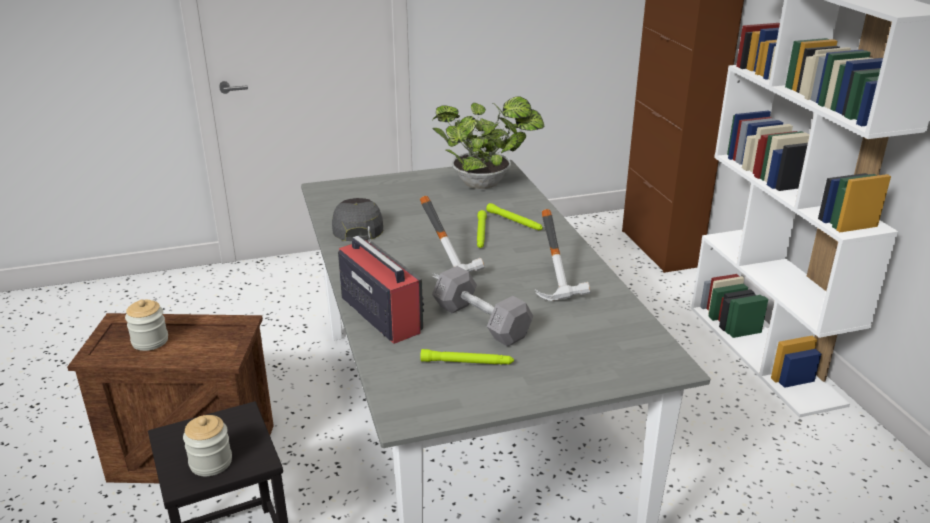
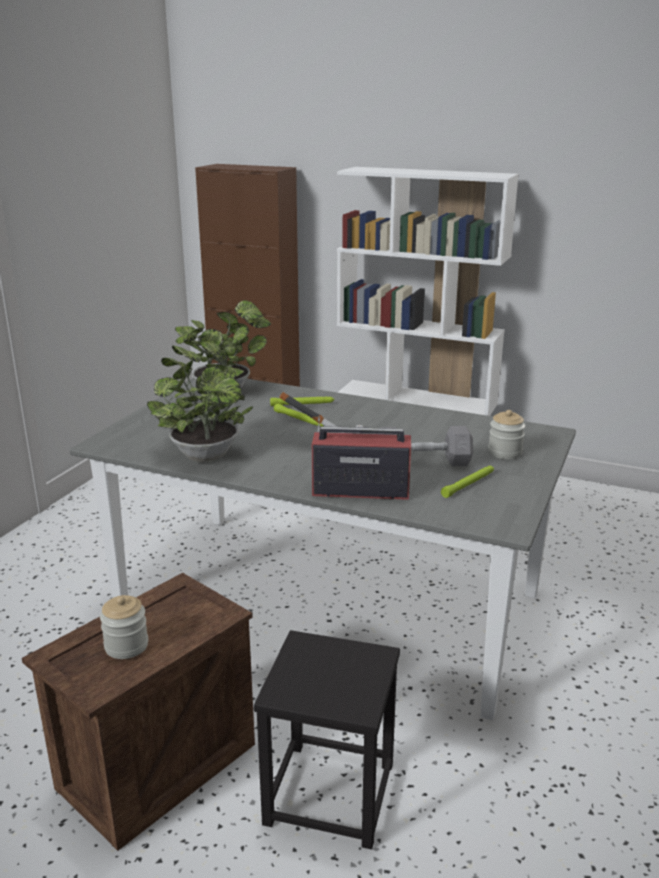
camera: 50 degrees left, 5 degrees down
(211, 462) = (351, 682): jar -> jar (505, 452)
(357, 227) = (202, 454): grey cap -> potted plant
(562, 283) = (412, 422): hammer -> none

